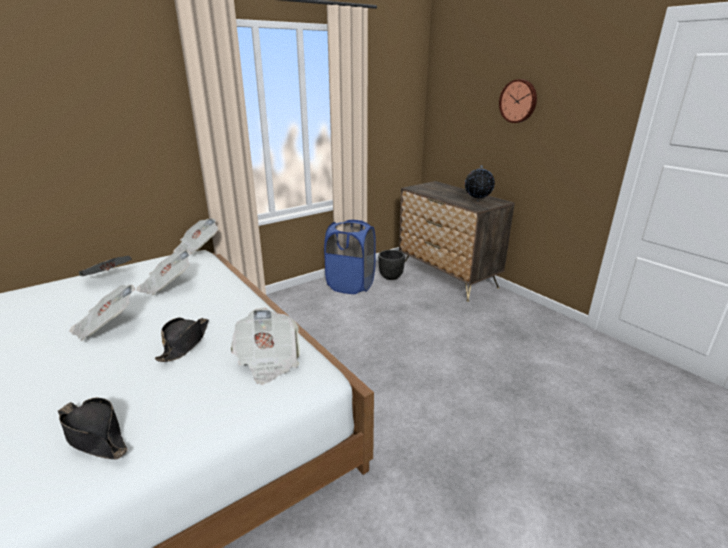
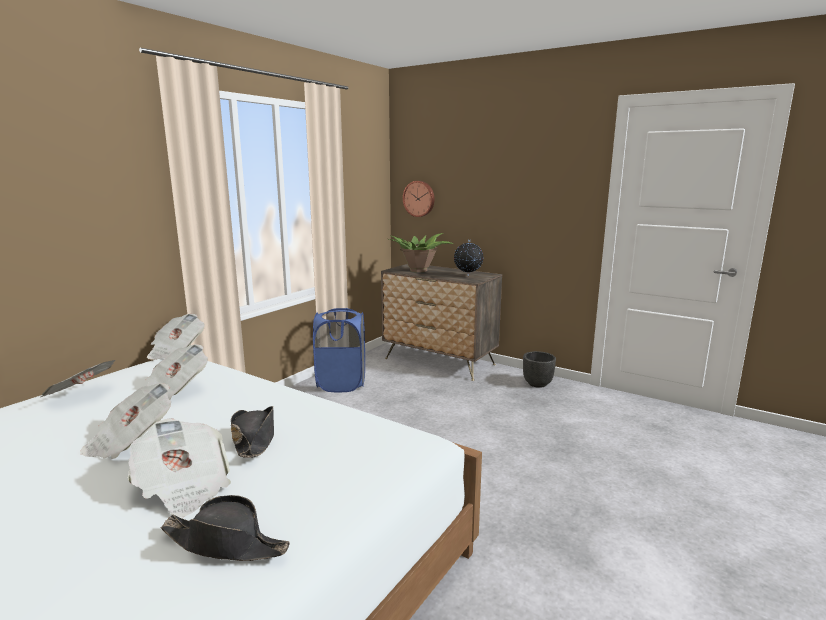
camera: 20 degrees left, 10 degrees down
(268, 360) = (367, 437): newspaper -> newspaper (183, 487)
(391, 277) = (381, 369): black planter -> black planter (537, 384)
(436, 190) = (419, 270): none -> potted plant
(518, 101) = (494, 177): wall clock -> wall clock (419, 198)

